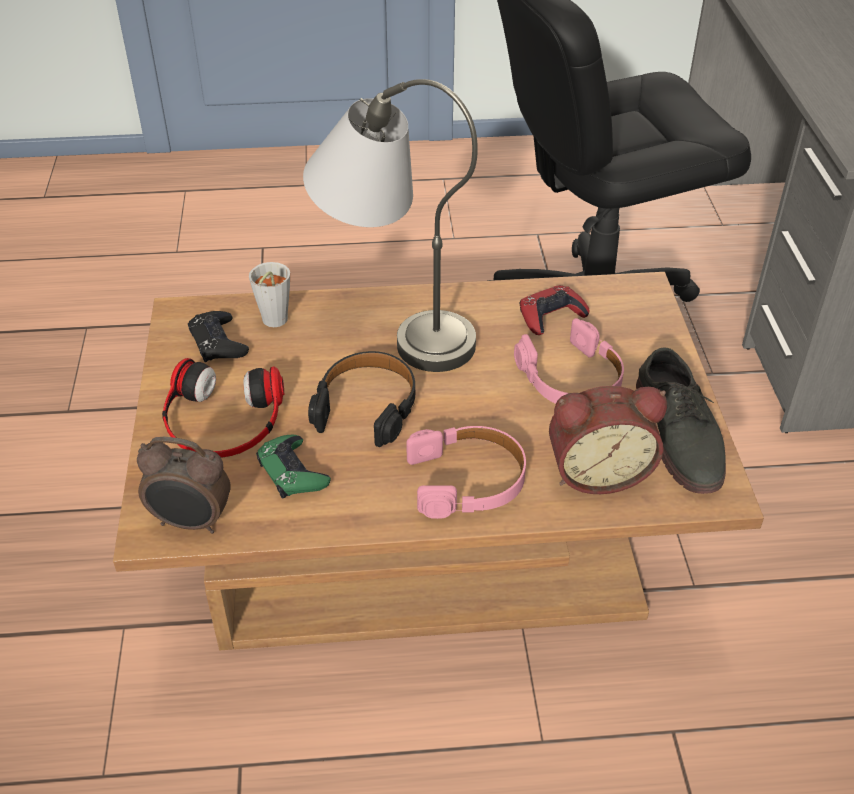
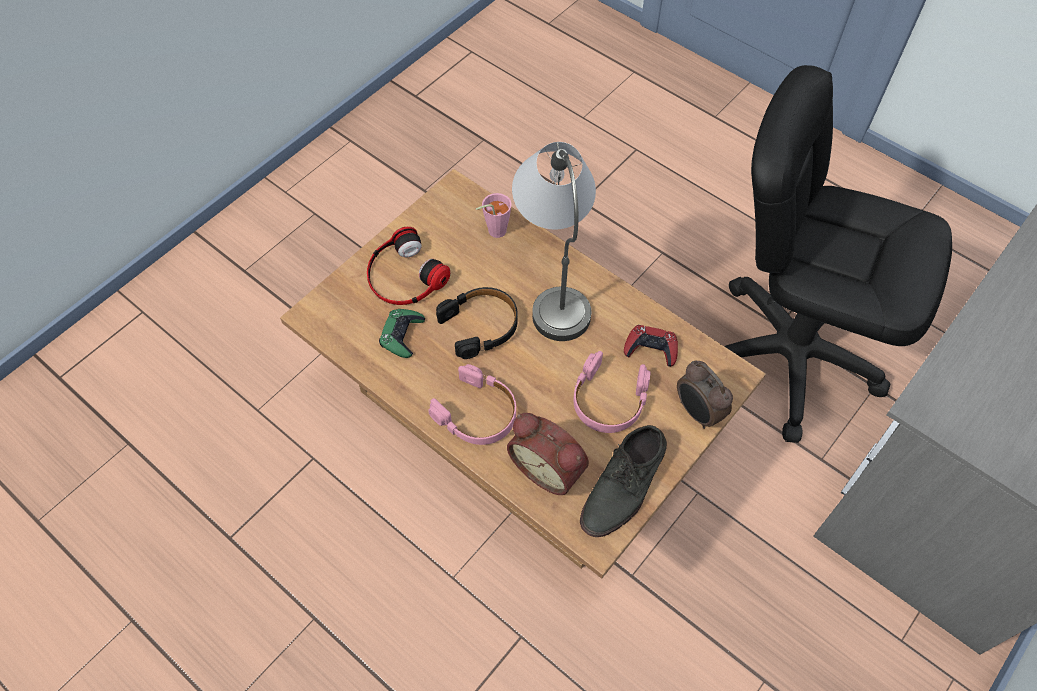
camera: 45 degrees right, 15 degrees up
(191, 522) = (330, 325): alarm clock -> alarm clock (697, 413)
(218, 342) = (453, 224): black game controller -> none
(272, 323) = (493, 232): grey cup -> pink cup

